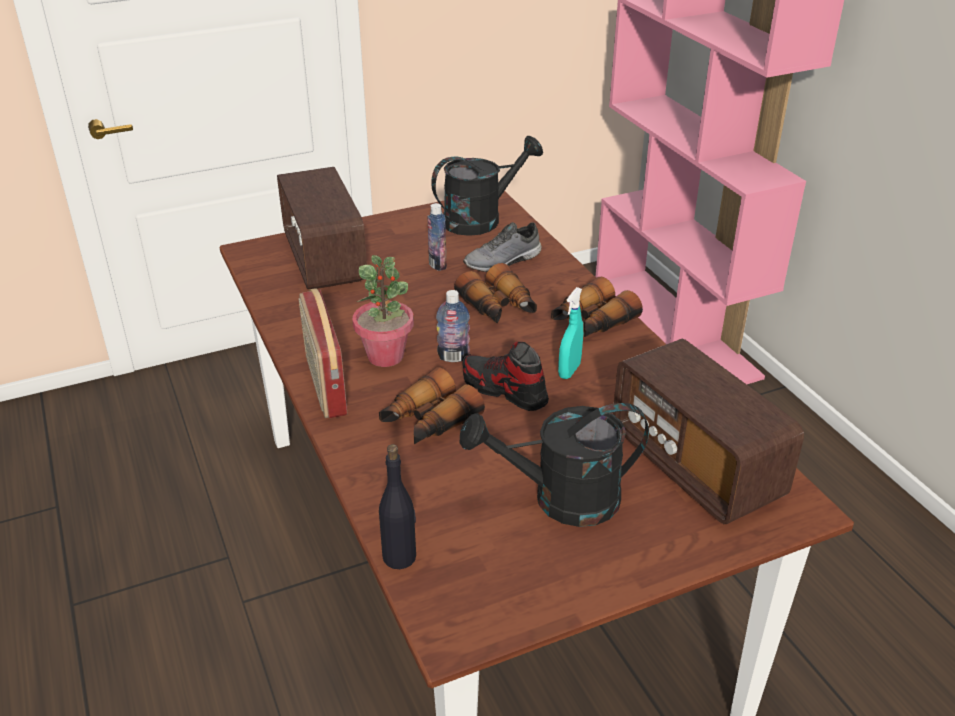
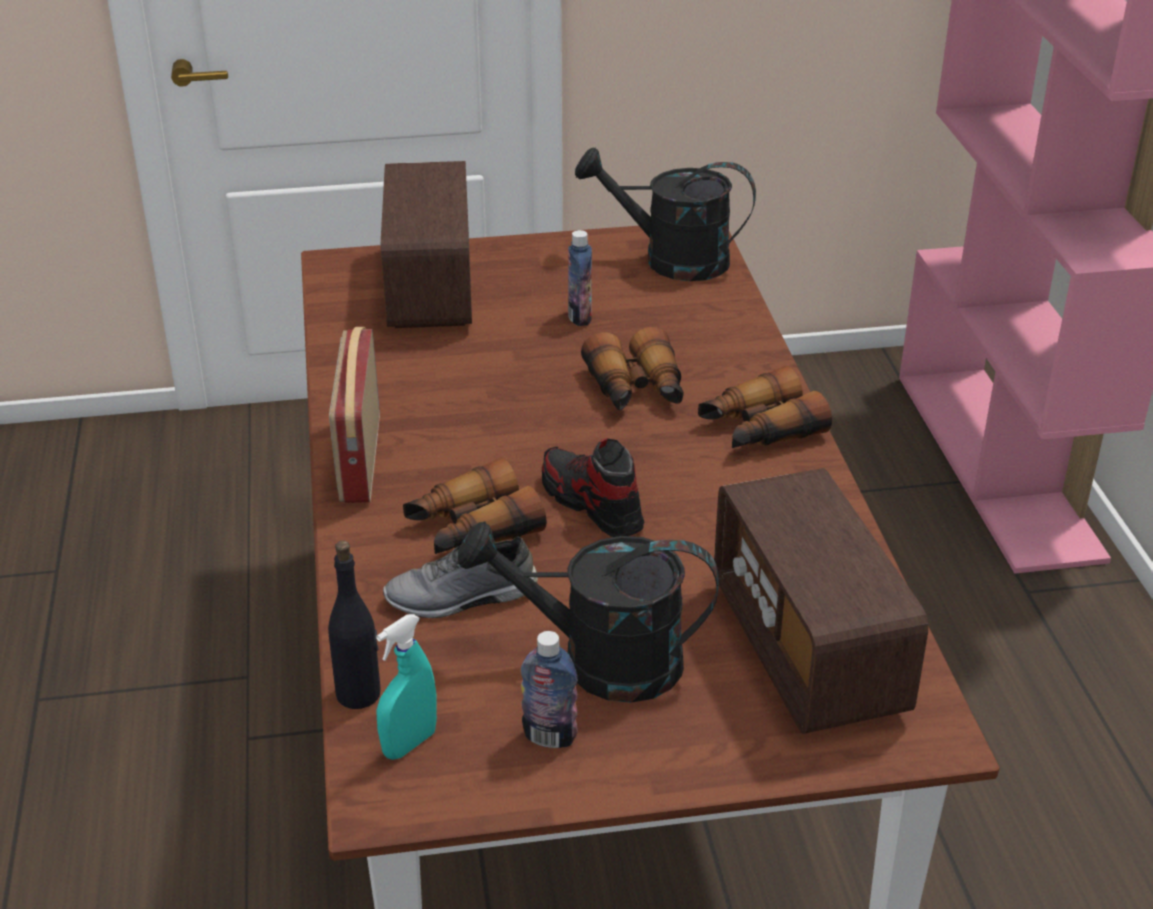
camera: 15 degrees right, 0 degrees up
(386, 356) = (454, 433): potted plant -> none
(453, 357) = (543, 448): bottle -> bottle (549, 736)
(481, 219) = (670, 260): black watering can -> black watering can turned 150 degrees counterclockwise
(503, 262) = (673, 325): grey shoe -> grey shoe (461, 598)
(569, 371) = (694, 492): turquoise spray bottle -> turquoise spray bottle (409, 744)

